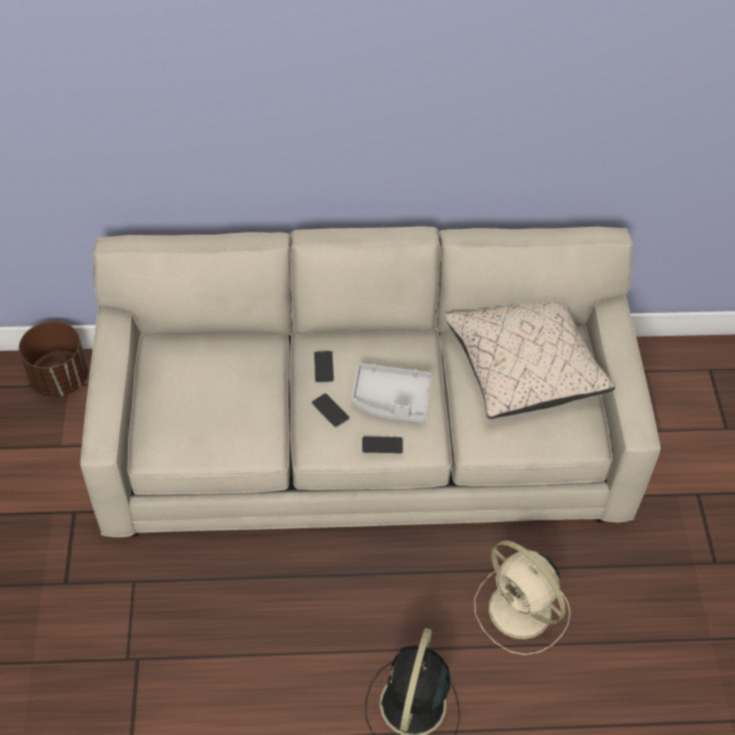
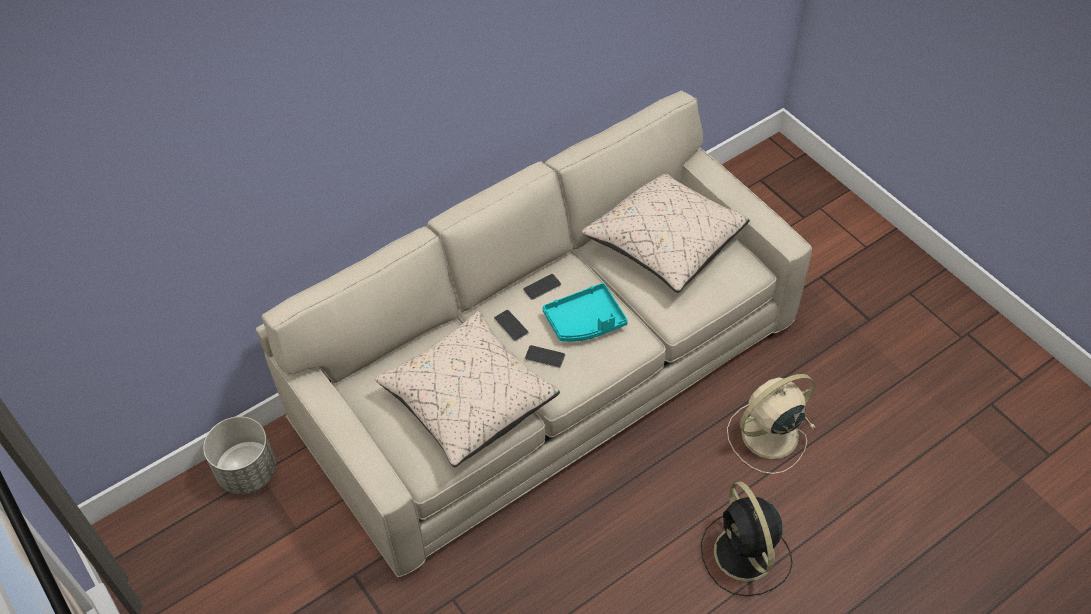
camera: 30 degrees left, 0 degrees up
(60, 378) = (248, 471): brown planter -> grey planter
(235, 411) = (469, 400): none -> beige pillow
(382, 445) = (607, 360): phone -> phone (542, 287)
(391, 400) = (585, 321): grey tray -> turquoise tray
(522, 612) = (767, 435): beige fan -> beige fan turned 135 degrees clockwise

